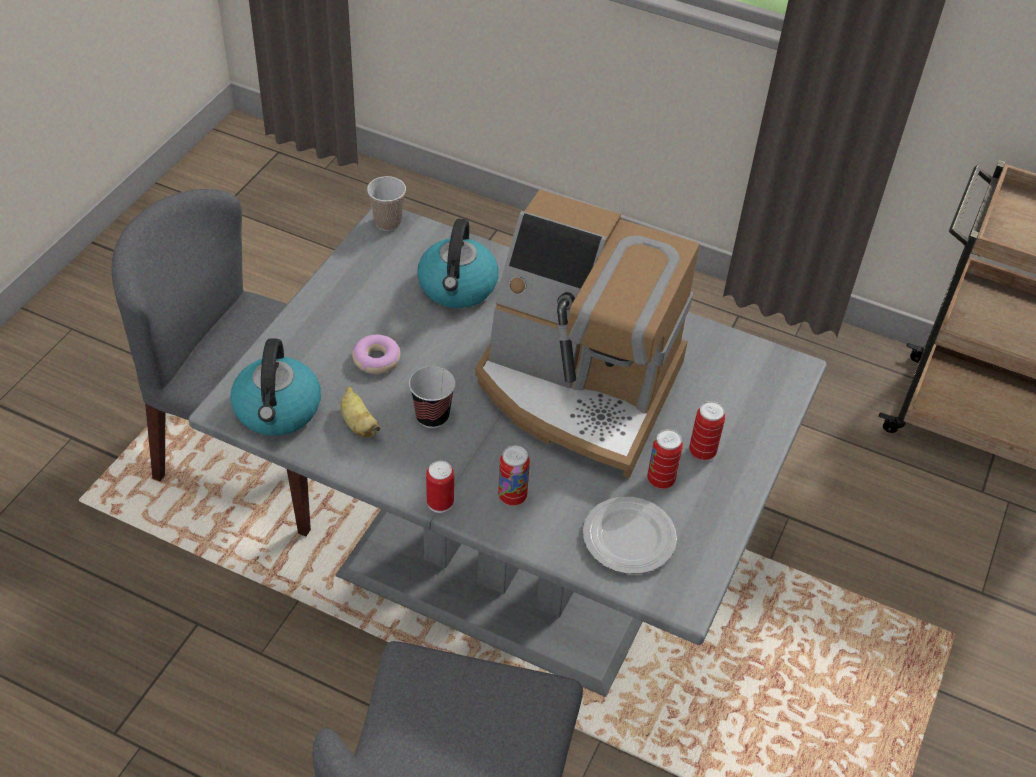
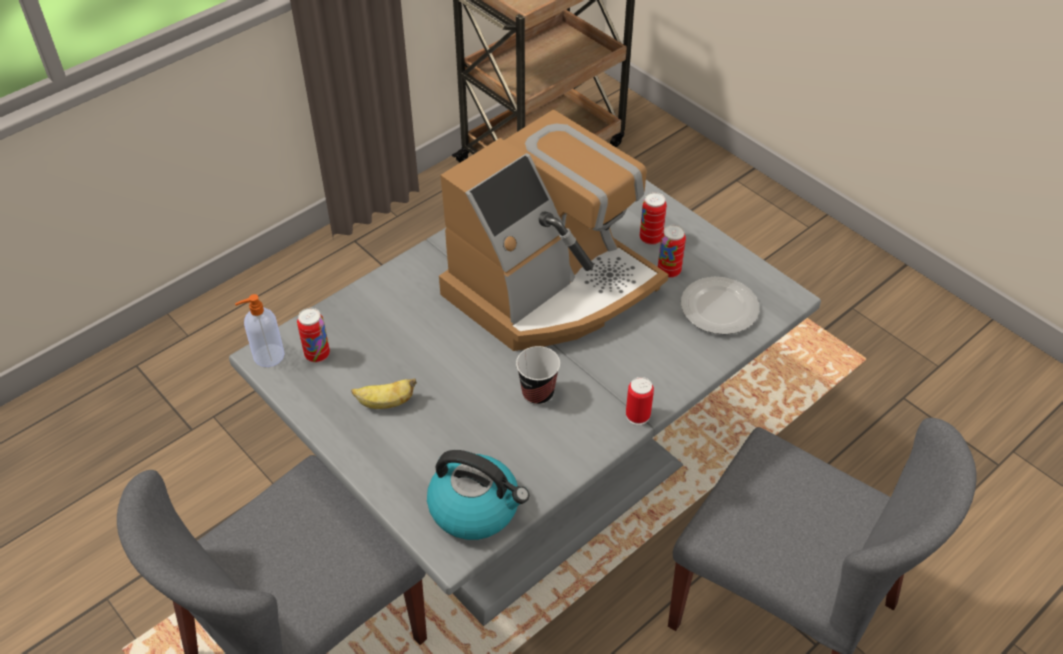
camera: 65 degrees left, 0 degrees up
(358, 424) = (522, 449): banana -> banana (385, 403)
(376, 359) = (448, 414): donut -> none
(388, 222) = (267, 356): cup -> soap dispenser
(458, 287) = (388, 330): kettle -> none
(512, 496) = (650, 366): can -> can (317, 355)

